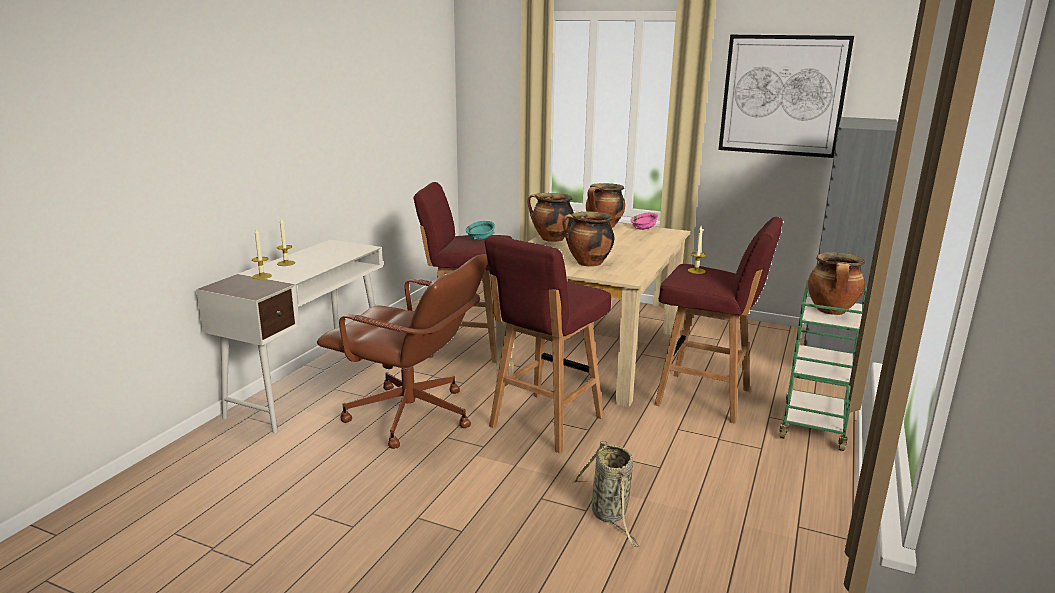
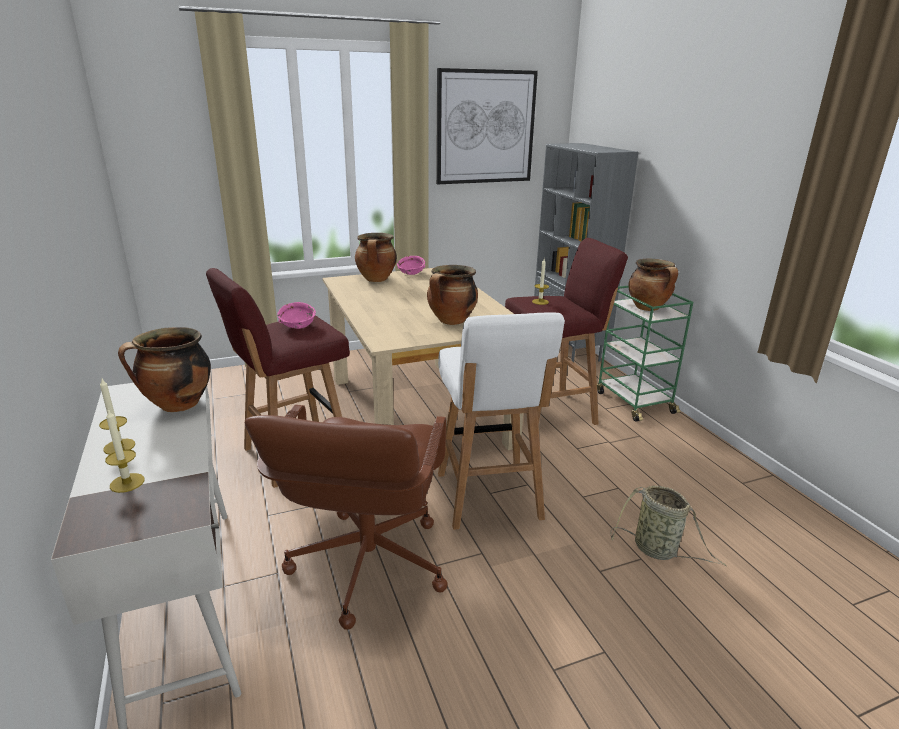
camera: 45 degrees left, 5 degrees up
(411, 416) = (367, 565): brown office chair -> brown office chair turned 120 degrees clockwise
(480, 238) = (297, 325): turquoise bowl -> pink bowl
(544, 423) = (488, 497): red stool -> white stool
(551, 239) = (363, 306): cooking pot -> cooking pot (177, 405)

